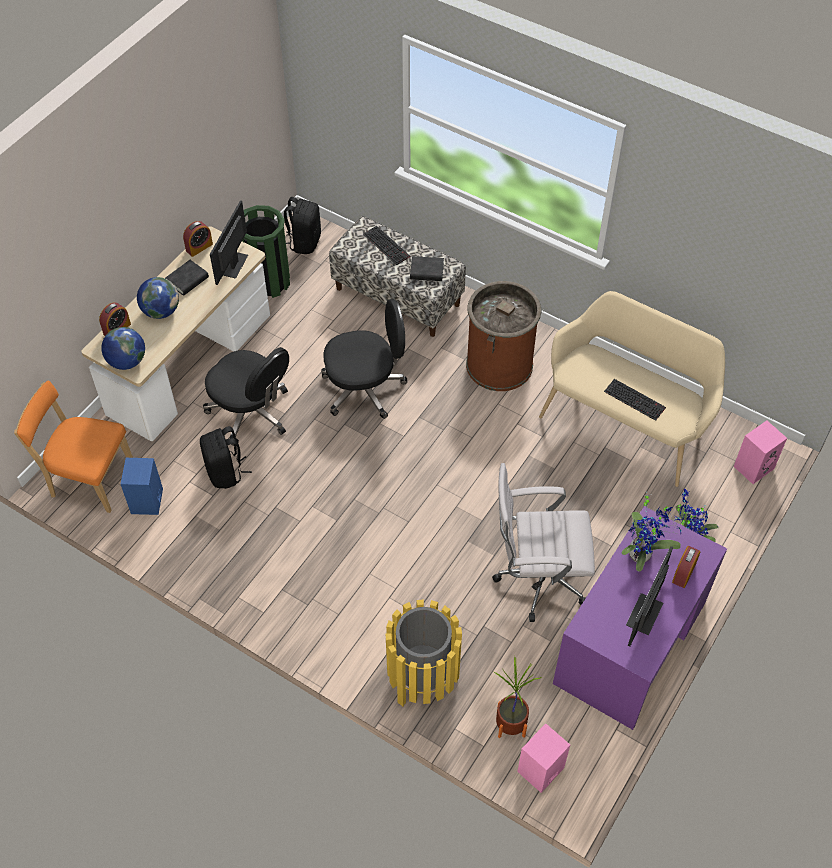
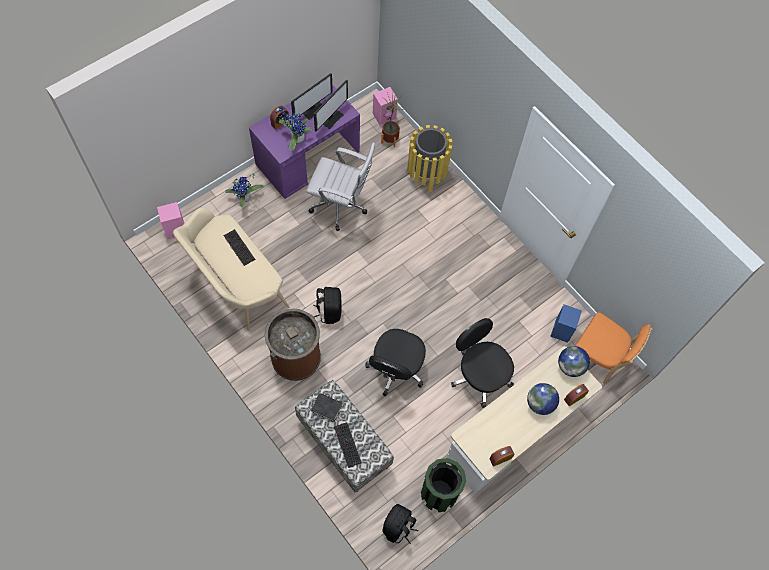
camera: 165 degrees left, 10 degrees up
(187, 280) = (515, 427): black book -> none
(225, 472) = (507, 334): black backpack -> black backpack (329, 311)
(233, 265) = (478, 431): monitor -> monitor (331, 118)
(365, 388) = (396, 369): black office chair -> black office chair turned 75 degrees counterclockwise

